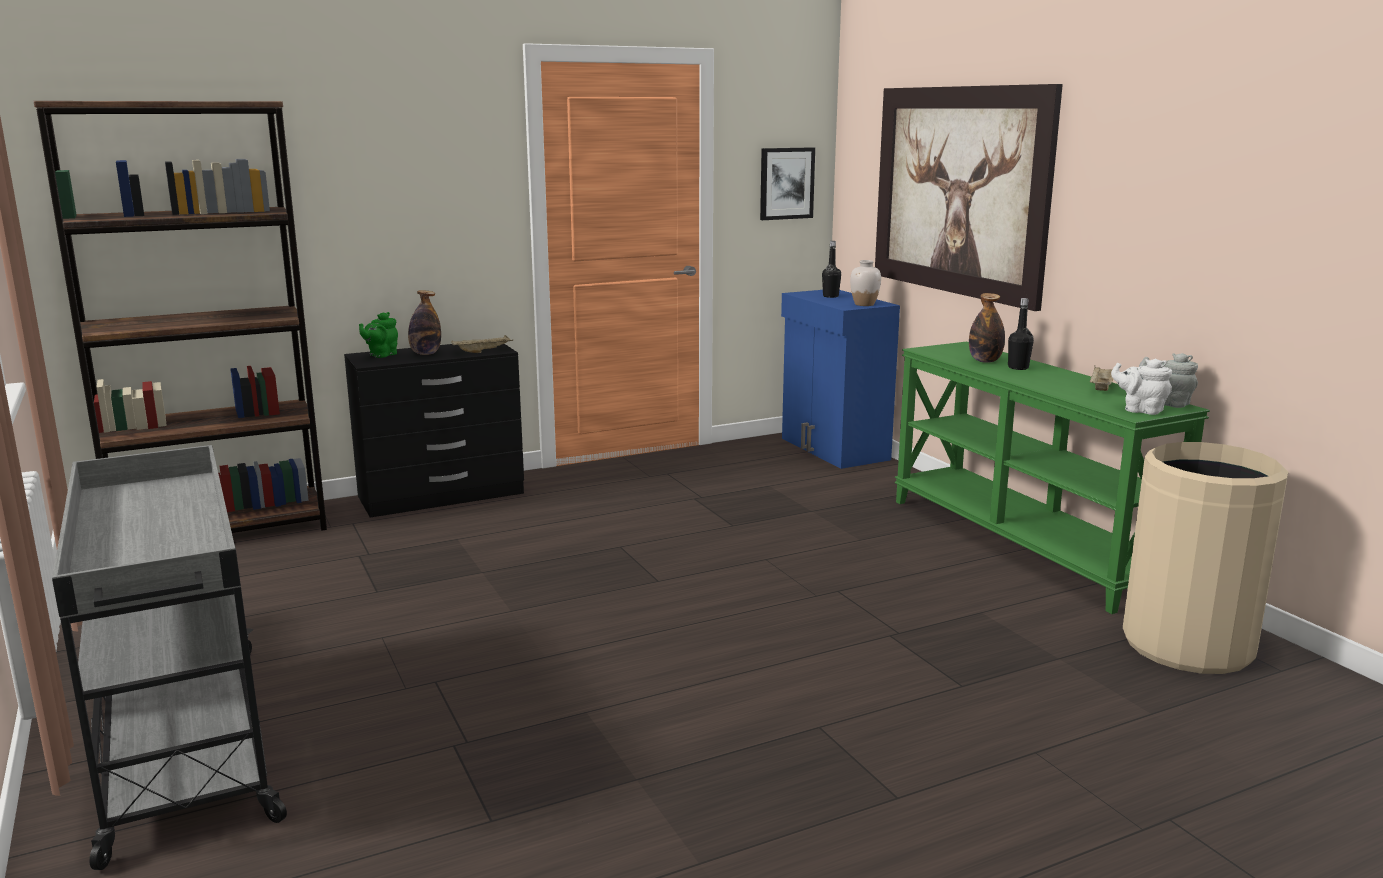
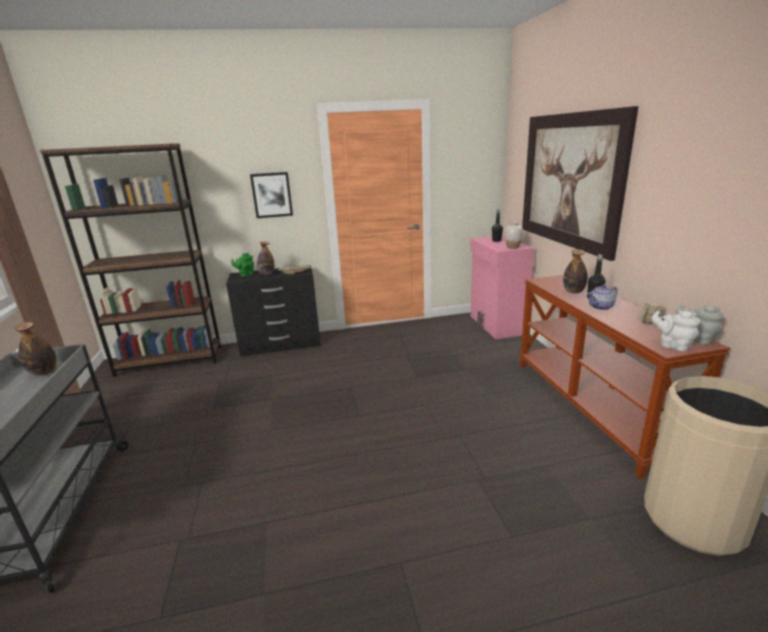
camera: 15 degrees right, 5 degrees up
(155, 491) = (44, 372): none -> bottle
(786, 183) = (475, 176): picture -> picture (272, 195)
(833, 449) = (496, 325): blue cabinet -> pink cabinet
(1024, 544) = (592, 407): green console table -> brown console table
(1032, 376) = (601, 307): none -> teapot

